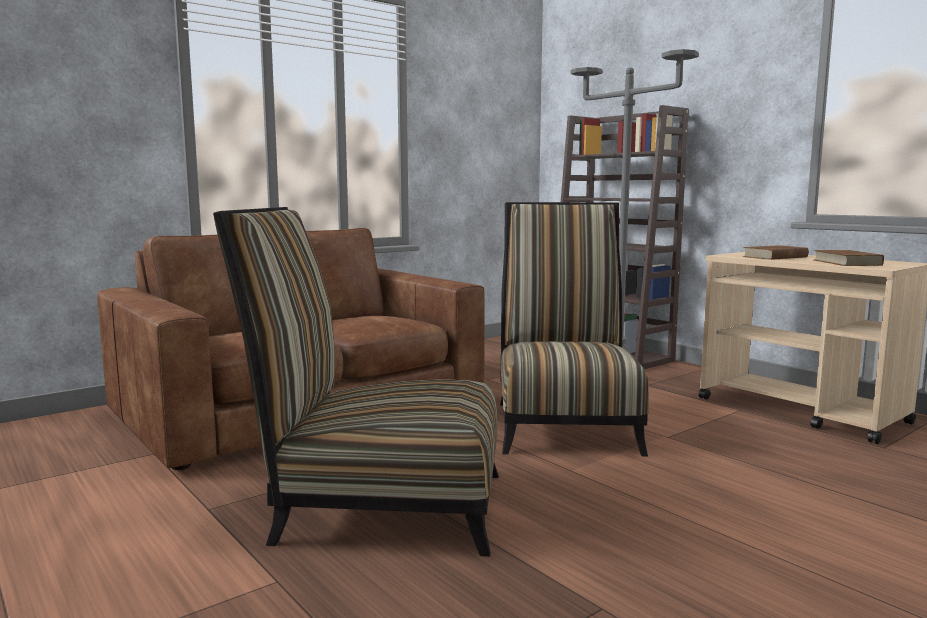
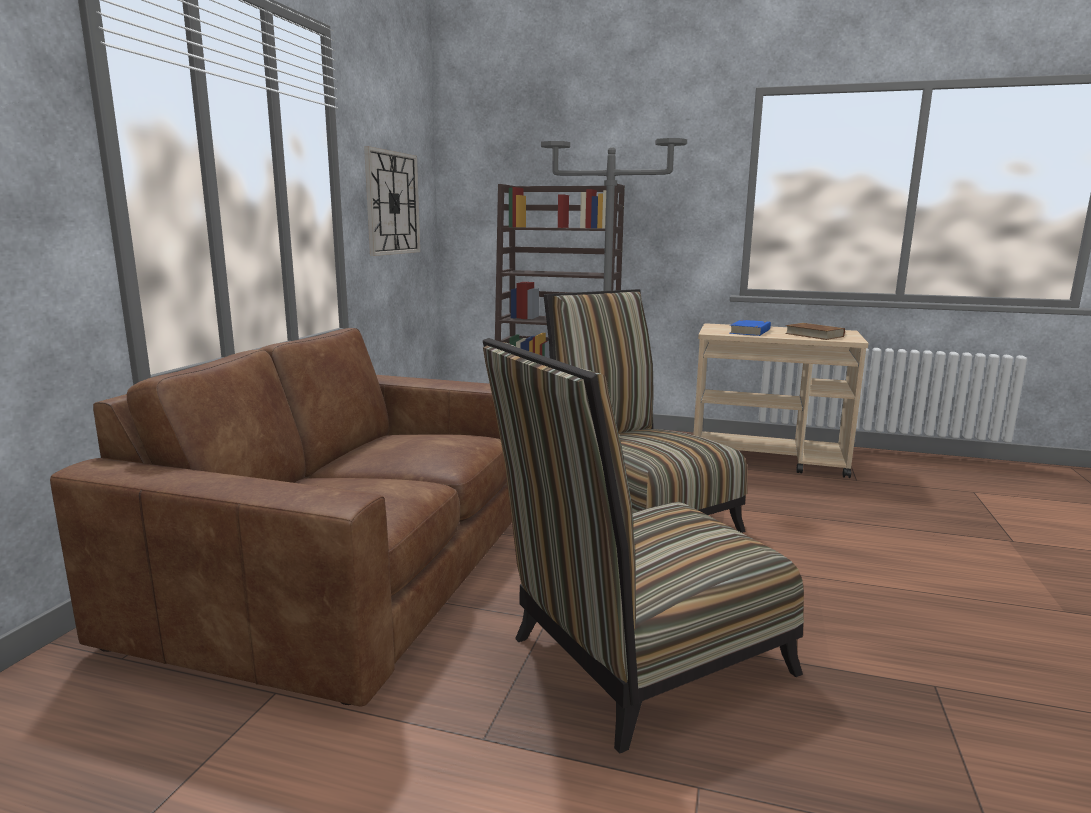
camera: 35 degrees left, 5 degrees up
(475, 137) = (392, 203): none -> wall clock
(775, 257) = (750, 331): brown book -> blue book

